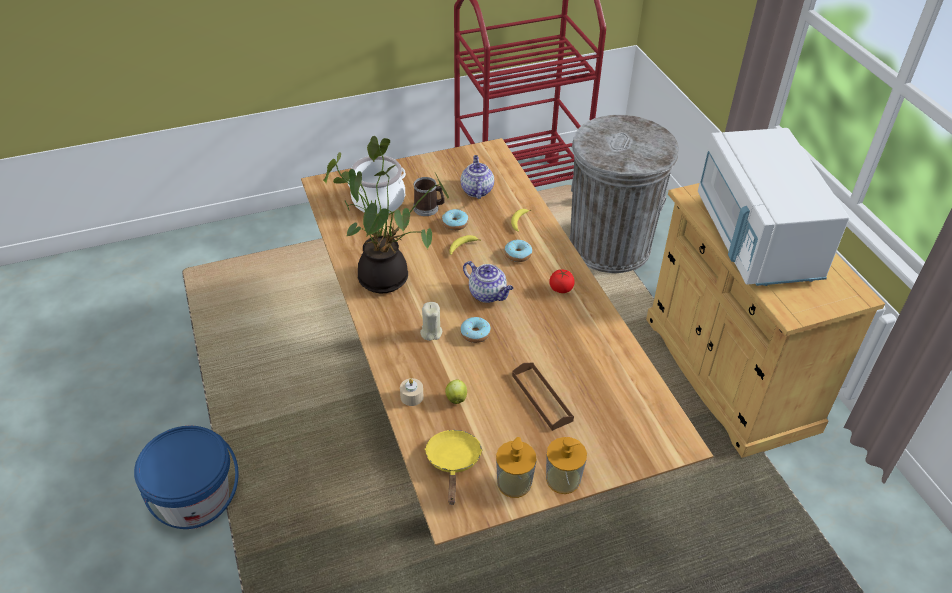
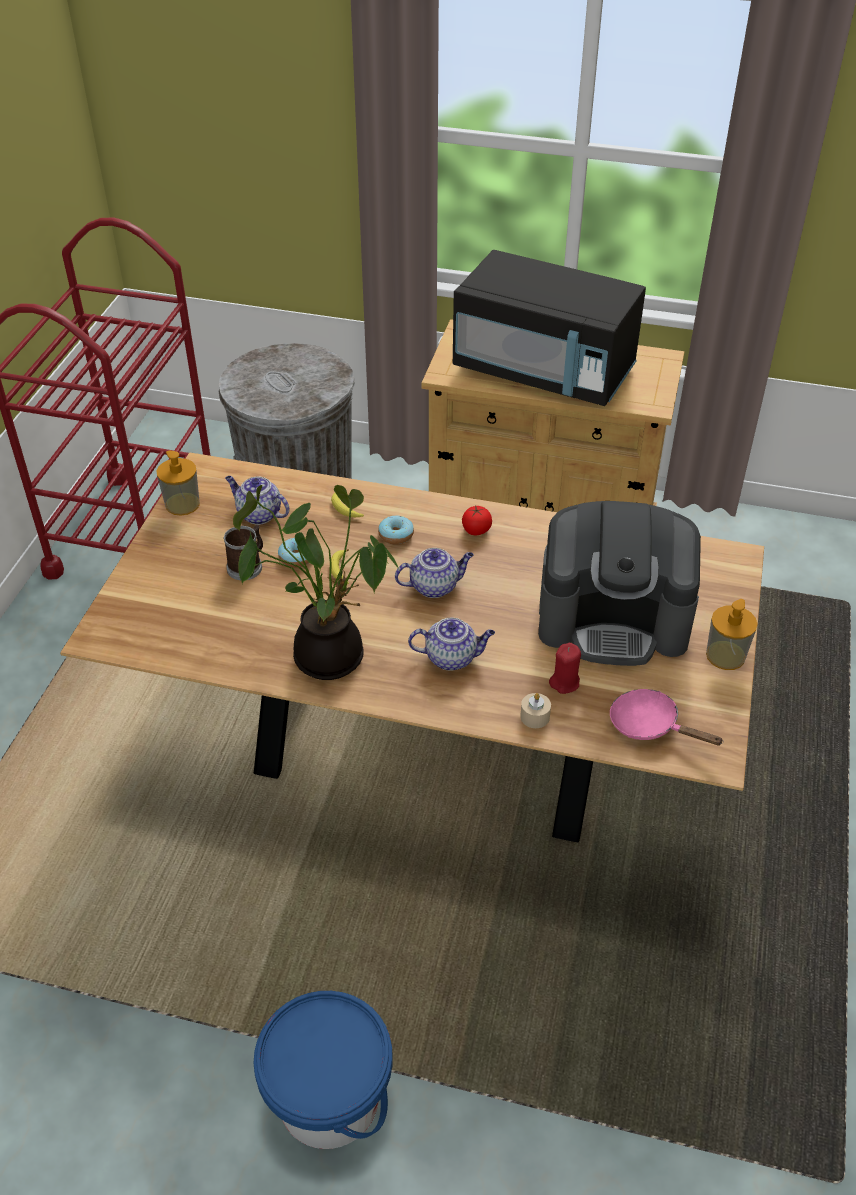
camera: 55 degrees left, 0 degrees up
(378, 201) = (188, 601): cooking pot -> none
(431, 332) = (452, 657): beige candle -> teapot
(453, 462) = (650, 725): yellow frying pan -> pink frying pan
(456, 398) = (564, 682): apple -> red candle
(475, 334) = (485, 624): donut -> none
(514, 483) = (707, 692): soap dispenser -> soap dispenser (182, 504)
(542, 398) = (614, 619): brown tray -> coffee machine
(756, 239) = (544, 371): white microwave -> black microwave

